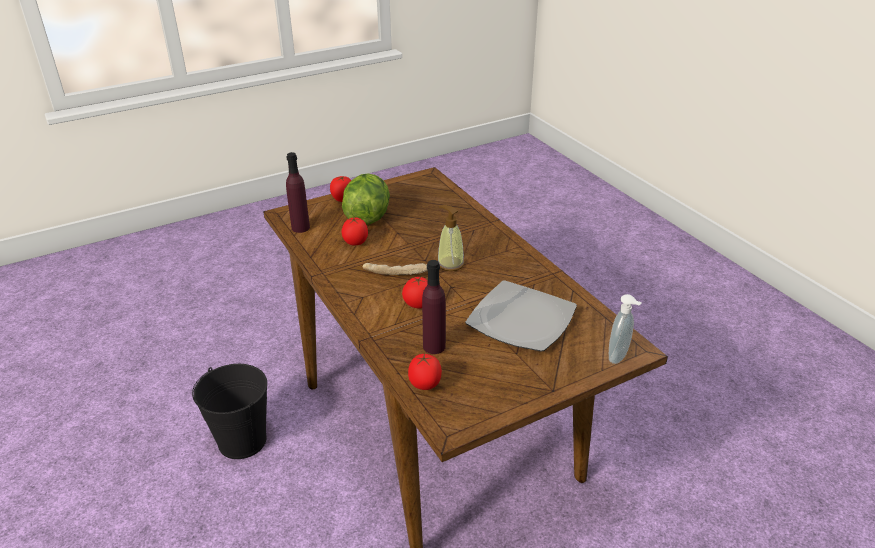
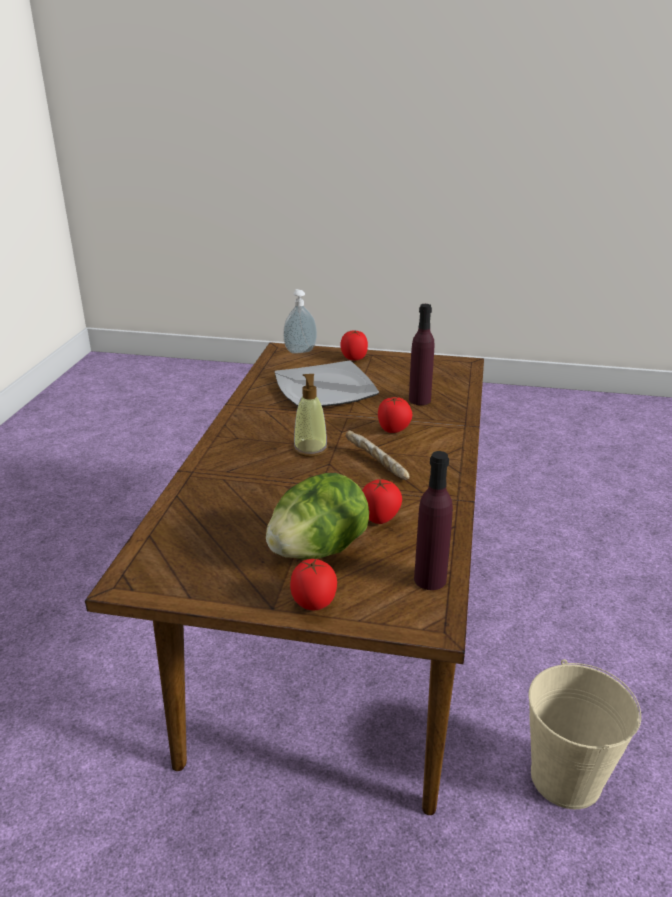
camera: 140 degrees left, 5 degrees down
(242, 440) = (565, 778): black bucket -> beige bucket
(425, 385) = (456, 384): tomato -> tomato (354, 358)

